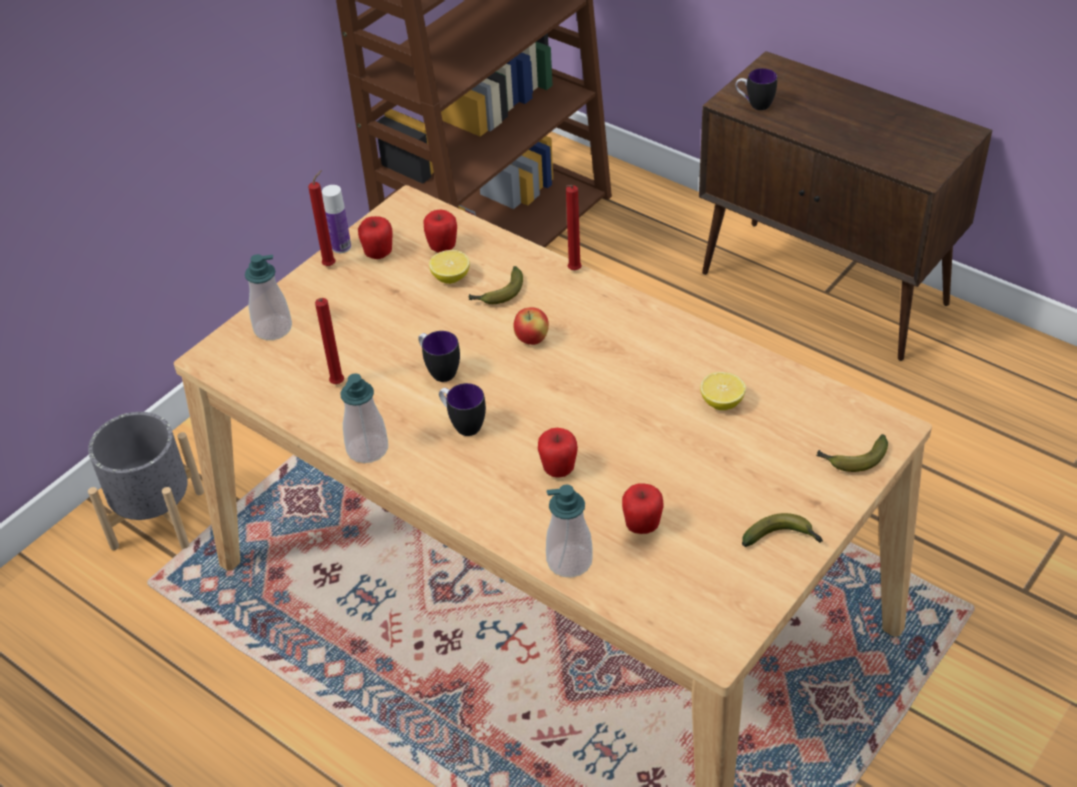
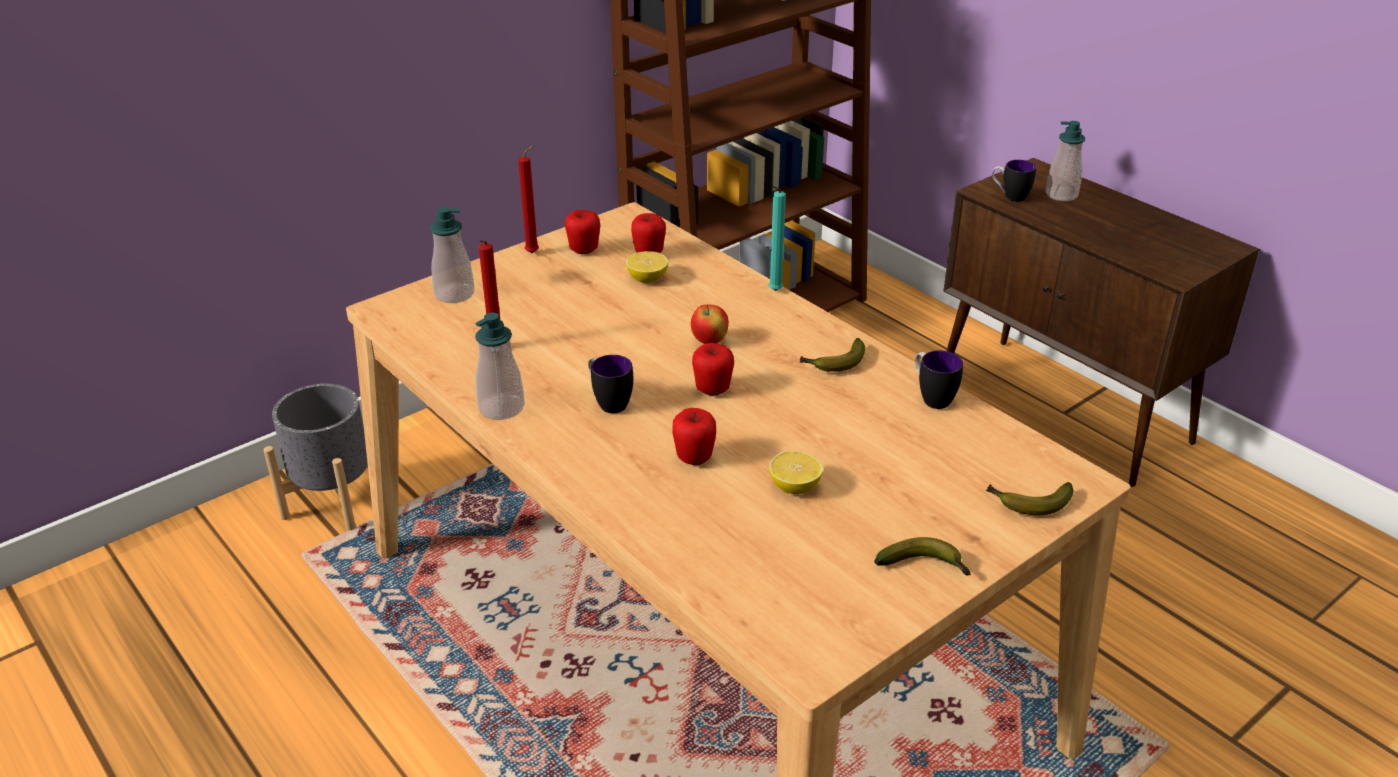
camera: 10 degrees right, 10 degrees down
(341, 247) = (550, 240): bottle -> none
(439, 370) = (603, 353): mug -> mug (931, 397)
(498, 294) = (690, 299): banana -> banana (834, 363)
(569, 561) = (674, 546): soap dispenser -> soap dispenser (1061, 195)
(573, 271) = (773, 291): red candle -> turquoise candle
(642, 526) = (767, 526): apple -> apple (712, 390)
(721, 402) = (894, 426): lemon -> lemon (794, 486)

